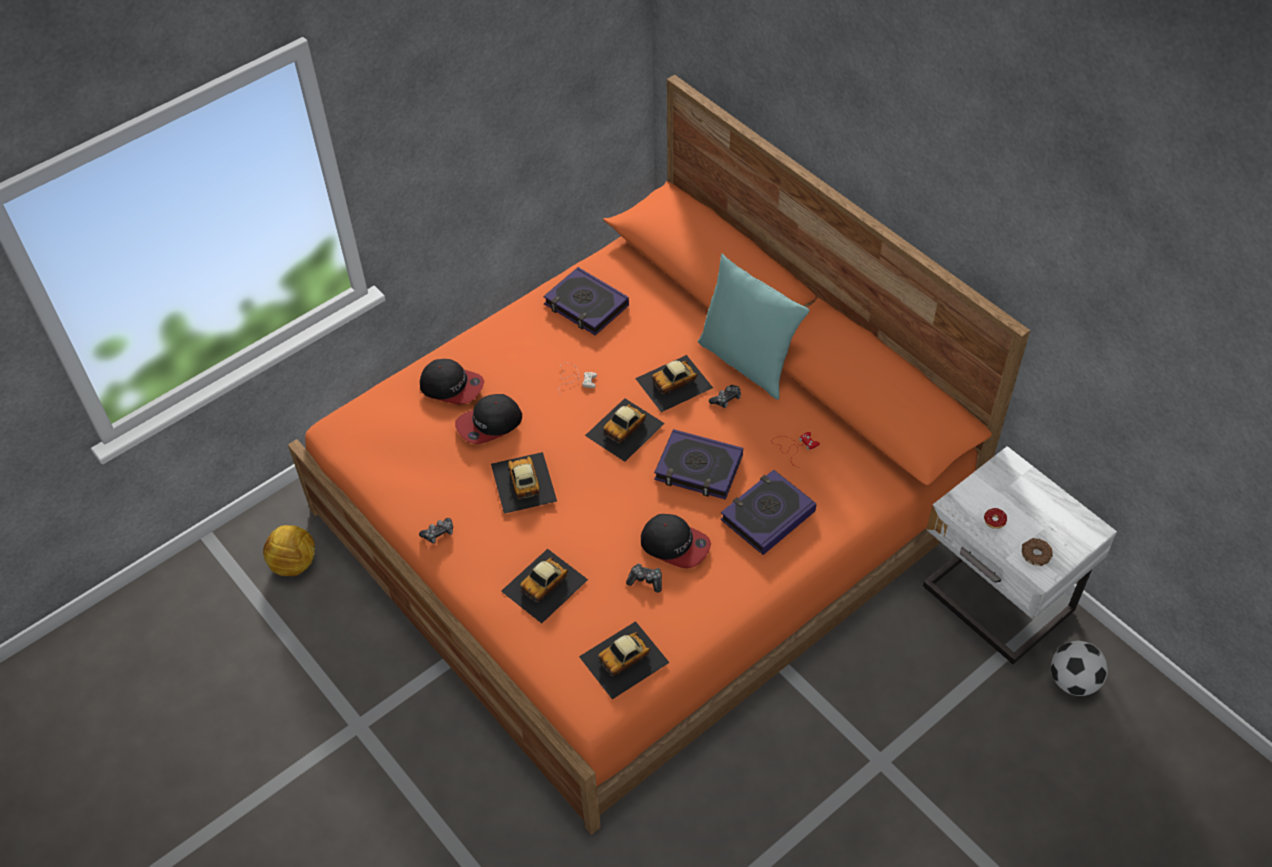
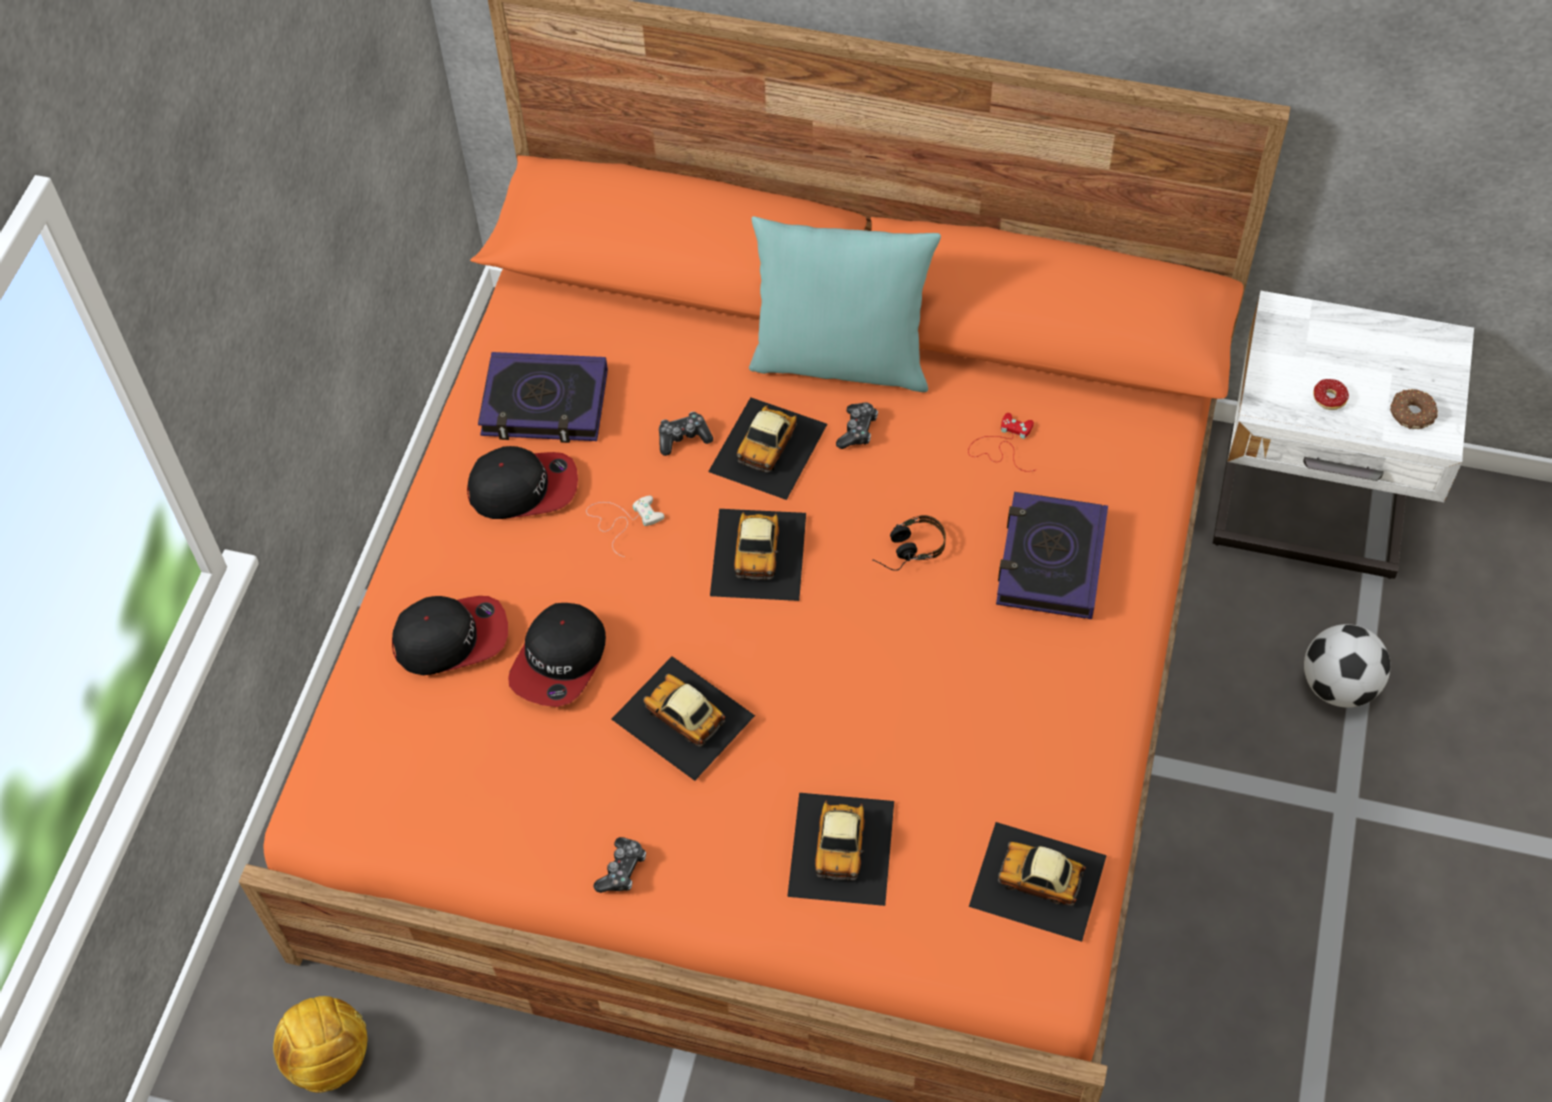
camera: 35 degrees left, 5 degrees up
(624, 659) = (1038, 881): toy car -> toy car turned 90 degrees clockwise
(646, 580) = (970, 752): game controller -> game controller (683, 438)
(675, 544) = (966, 676): cap -> cap (524, 488)
(698, 469) = (906, 550): book -> headphones
(1073, 681) = (1474, 556): football -> football (1338, 686)

